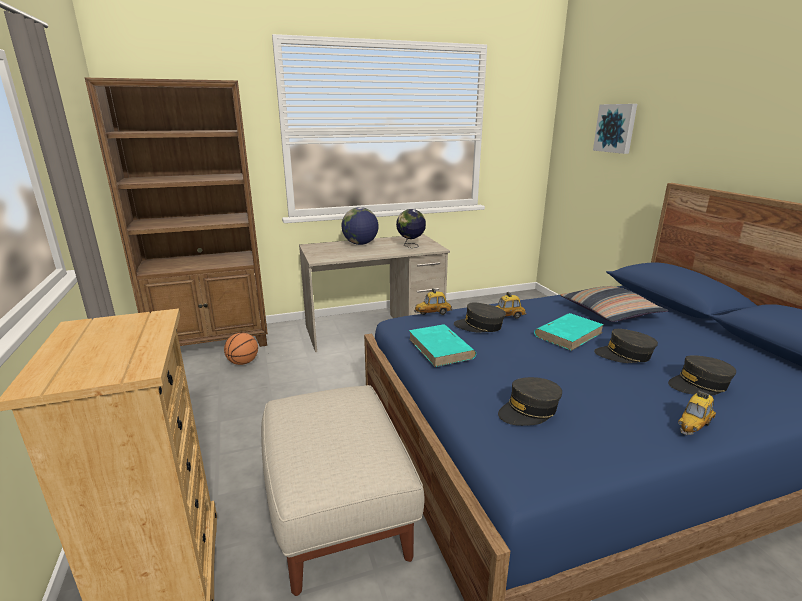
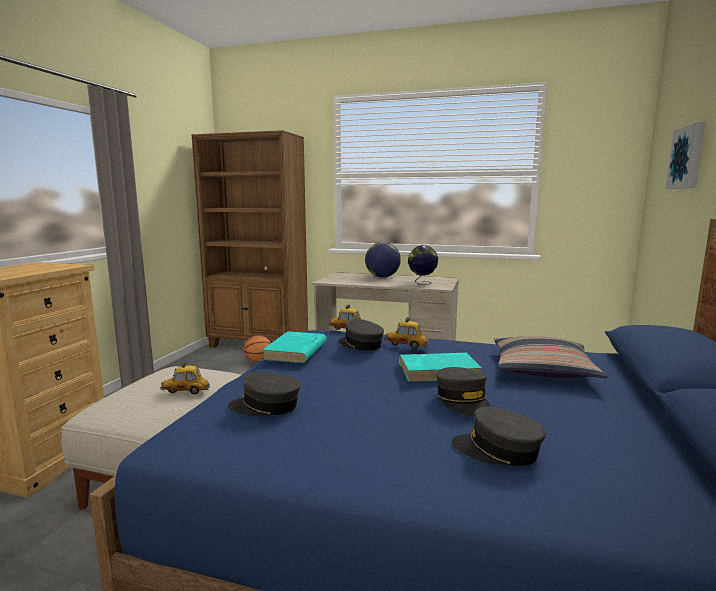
camera: 35 degrees right, 10 degrees down
(624, 355) = (463, 401): grey cap -> grey cap turned 150 degrees counterclockwise
(693, 426) = (396, 475): toy car -> toy car (185, 392)

